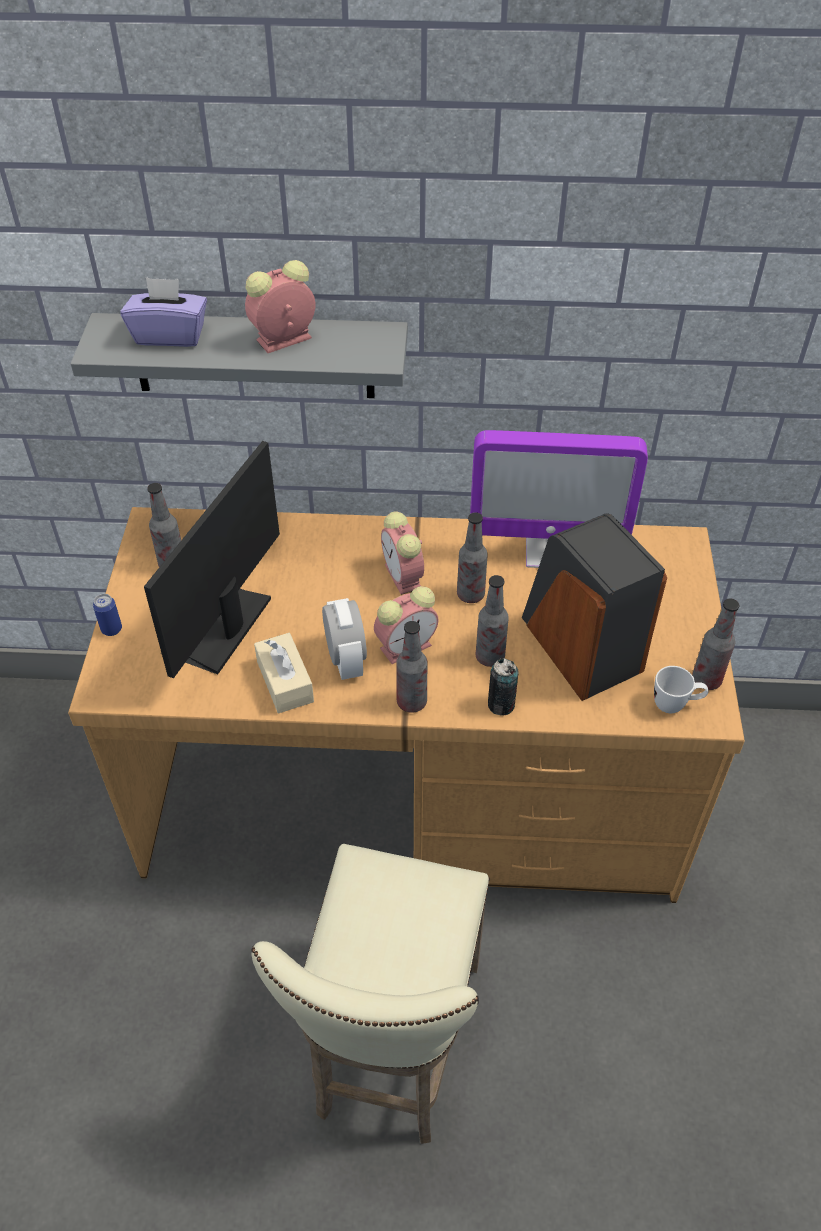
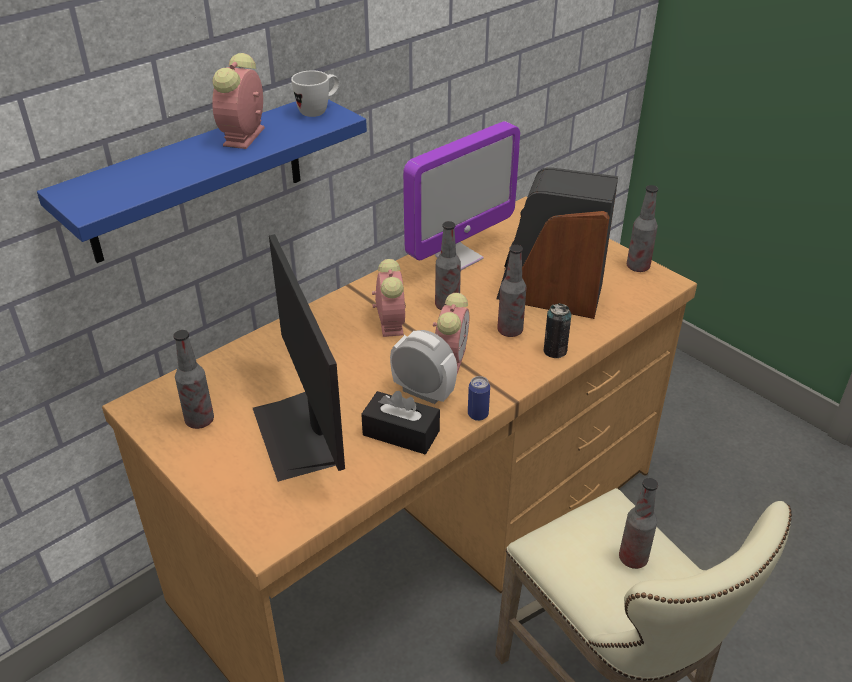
camera: 45 degrees left, 10 degrees down
(111, 629) = (210, 494): can -> can (478, 414)
(170, 335) = (142, 173): purple tissue box -> none
(253, 356) = (197, 179): grey shelf -> blue shelf
(285, 682) = (401, 433): beige tissue box -> black tissue box
(404, 577) = (390, 322): alarm clock -> alarm clock turned 120 degrees counterclockwise
(411, 702) = (501, 386): bottle -> bottle (633, 558)
(676, 705) = (642, 288): white mug -> white mug (318, 111)

